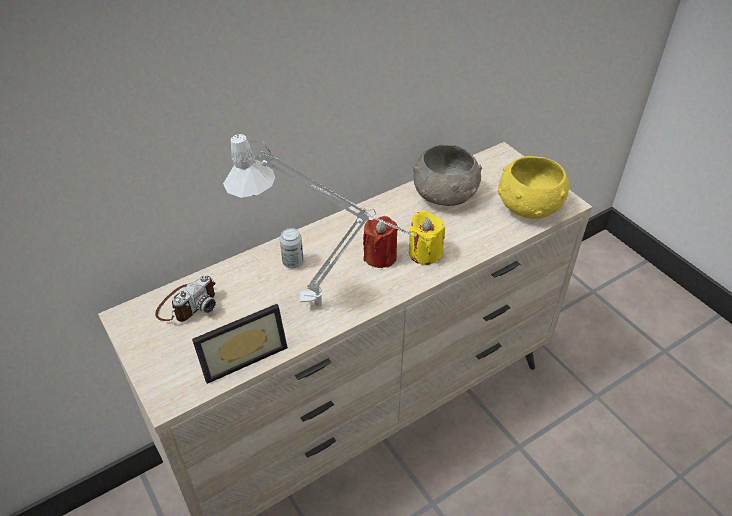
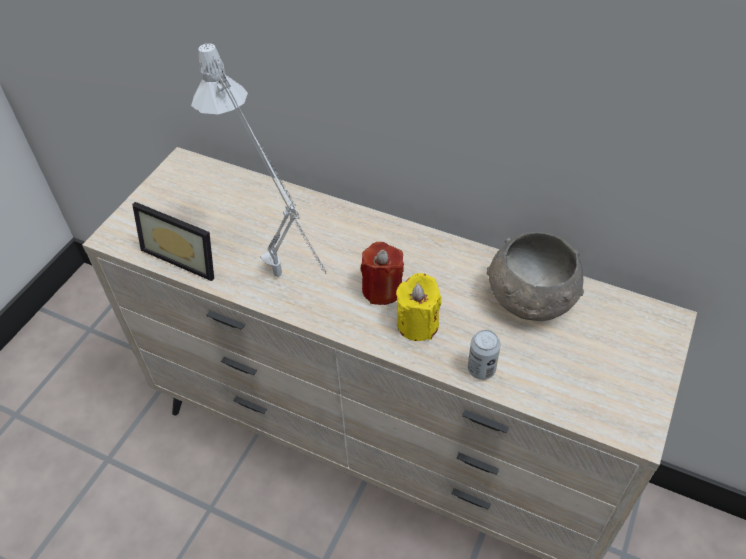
camera: 60 degrees right, 5 degrees up
(187, 304) = (220, 190): camera -> none
(293, 262) = (322, 229): can -> can (481, 369)
(528, 206) = (588, 390): yellow bowl -> none

